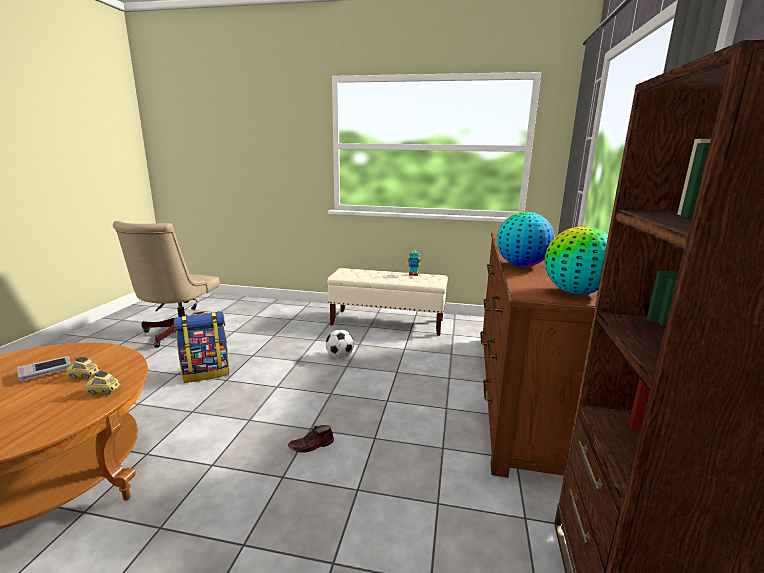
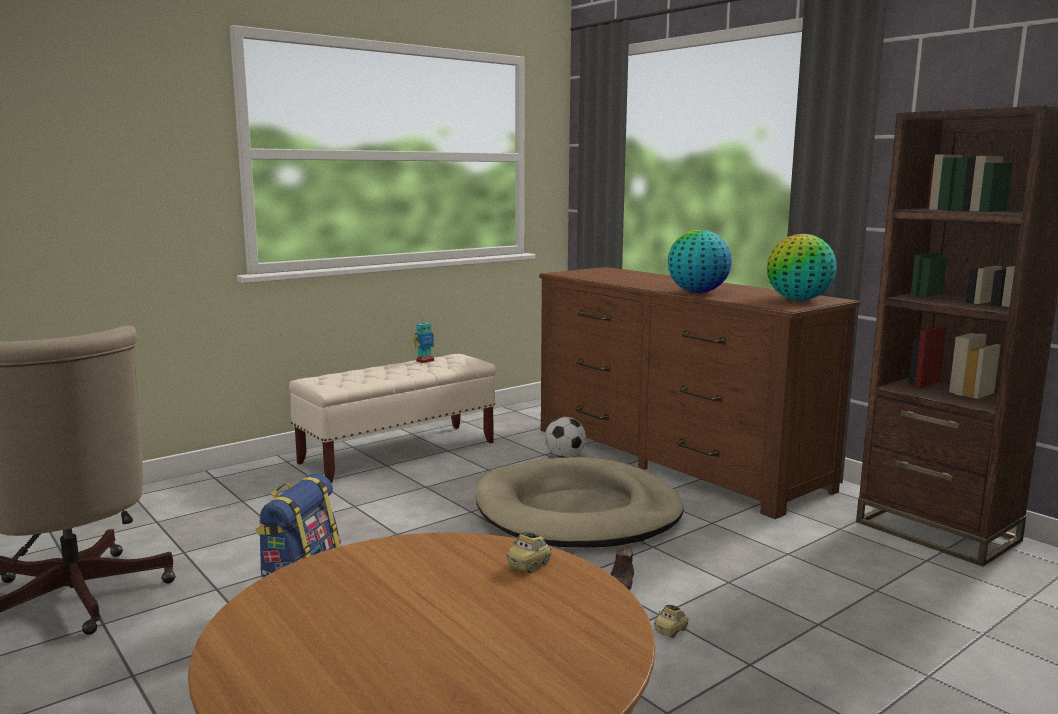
camera: 50 degrees left, 5 degrees down
(46, 372) = (378, 601): book -> none
(84, 375) = (447, 574): toy car -> toy car (671, 631)
(340, 356) = (436, 507): football -> football (565, 456)
(388, 394) = (578, 512): none -> beige dog bed

